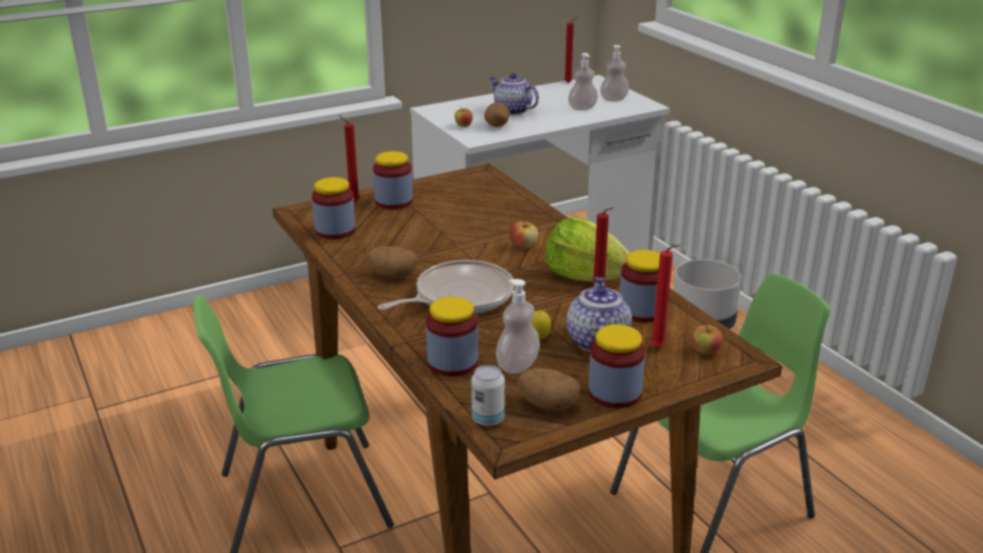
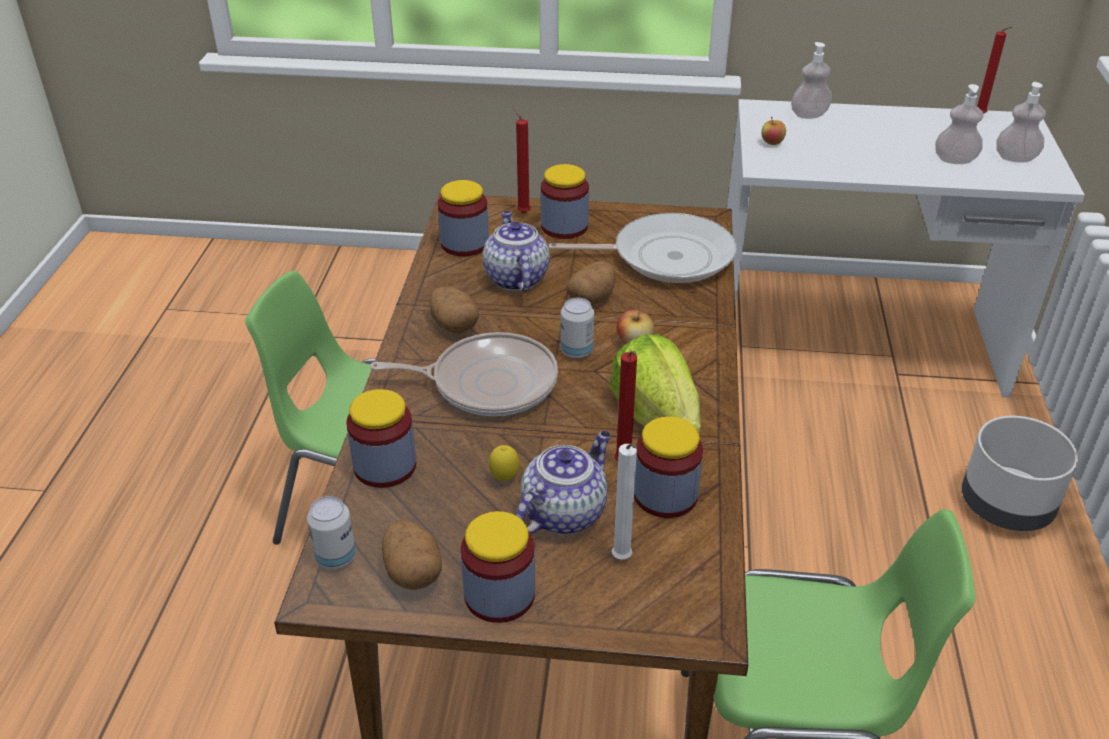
camera: 35 degrees right, 10 degrees up
(483, 198) = (665, 257): none -> frying pan
(494, 262) = (576, 351): none -> can
(496, 125) = (814, 153): potato -> potato (592, 299)
(512, 110) = (857, 137): teapot -> teapot (515, 278)
(517, 365) = (443, 503): soap dispenser -> soap dispenser (809, 115)
(659, 348) = (622, 560): red candle -> white candle
(706, 352) = (672, 593): apple -> none

